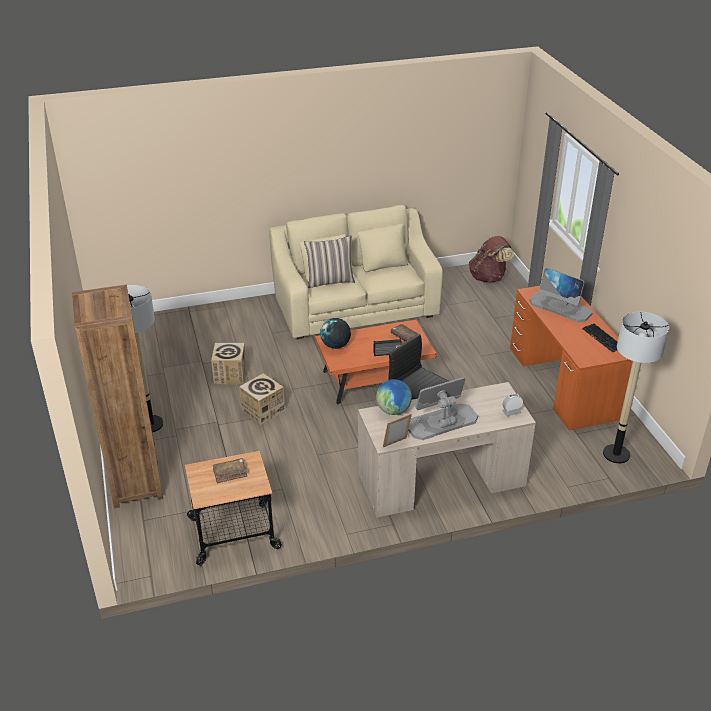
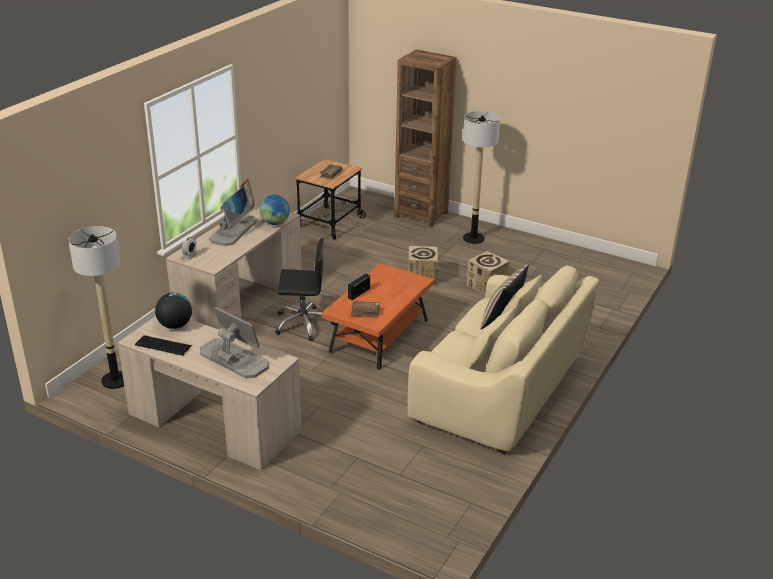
camera: 135 degrees right, 5 degrees down
(335, 345) = (406, 279): globe -> globe (175, 325)
(488, 277) = (430, 515): brown backpack -> none
(560, 307) = (233, 358): monitor -> monitor turned 45 degrees clockwise
(563, 382) = (214, 421): orange desk -> beige desk

